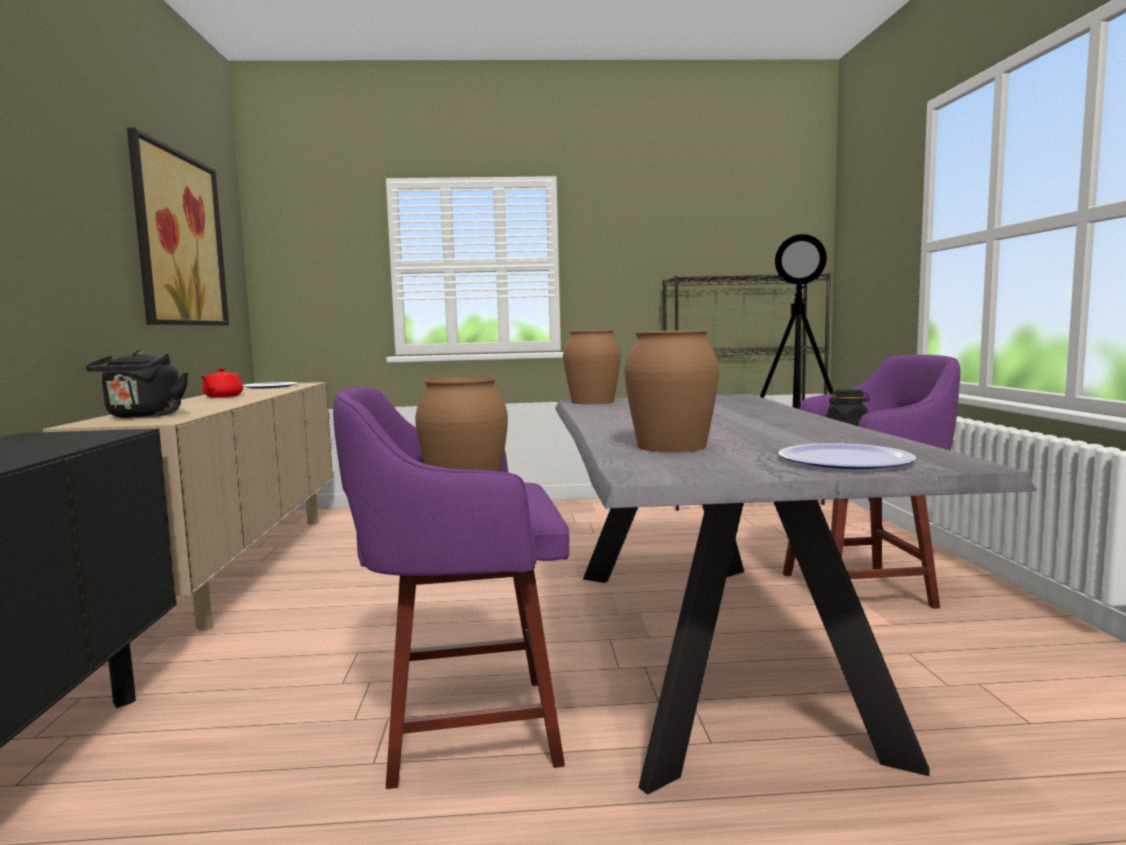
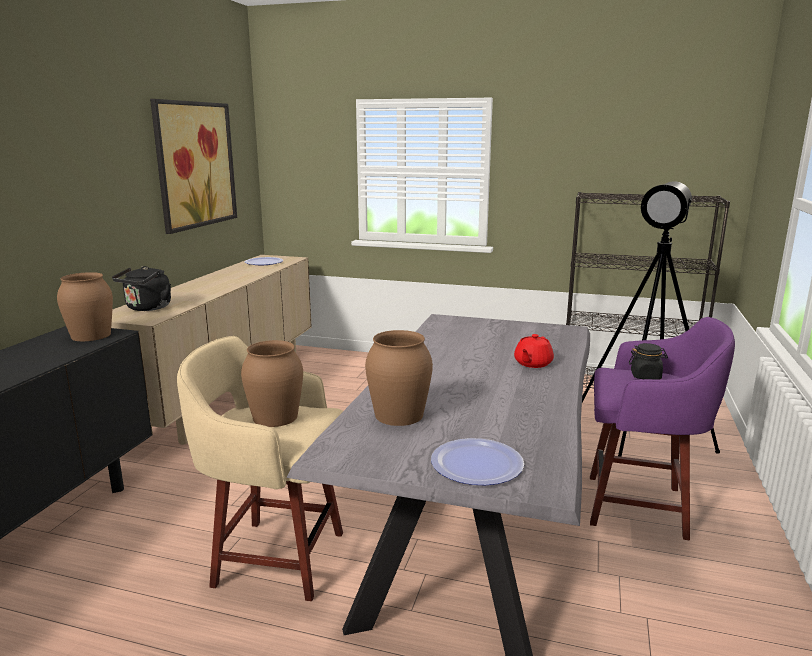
camera: 20 degrees right, 10 degrees up
(222, 397) = (219, 279): red teapot -> red teapot (532, 363)
(463, 729) = (275, 558): purple stool -> beige stool
(592, 402) = (447, 323): brown vase -> brown vase (91, 335)

